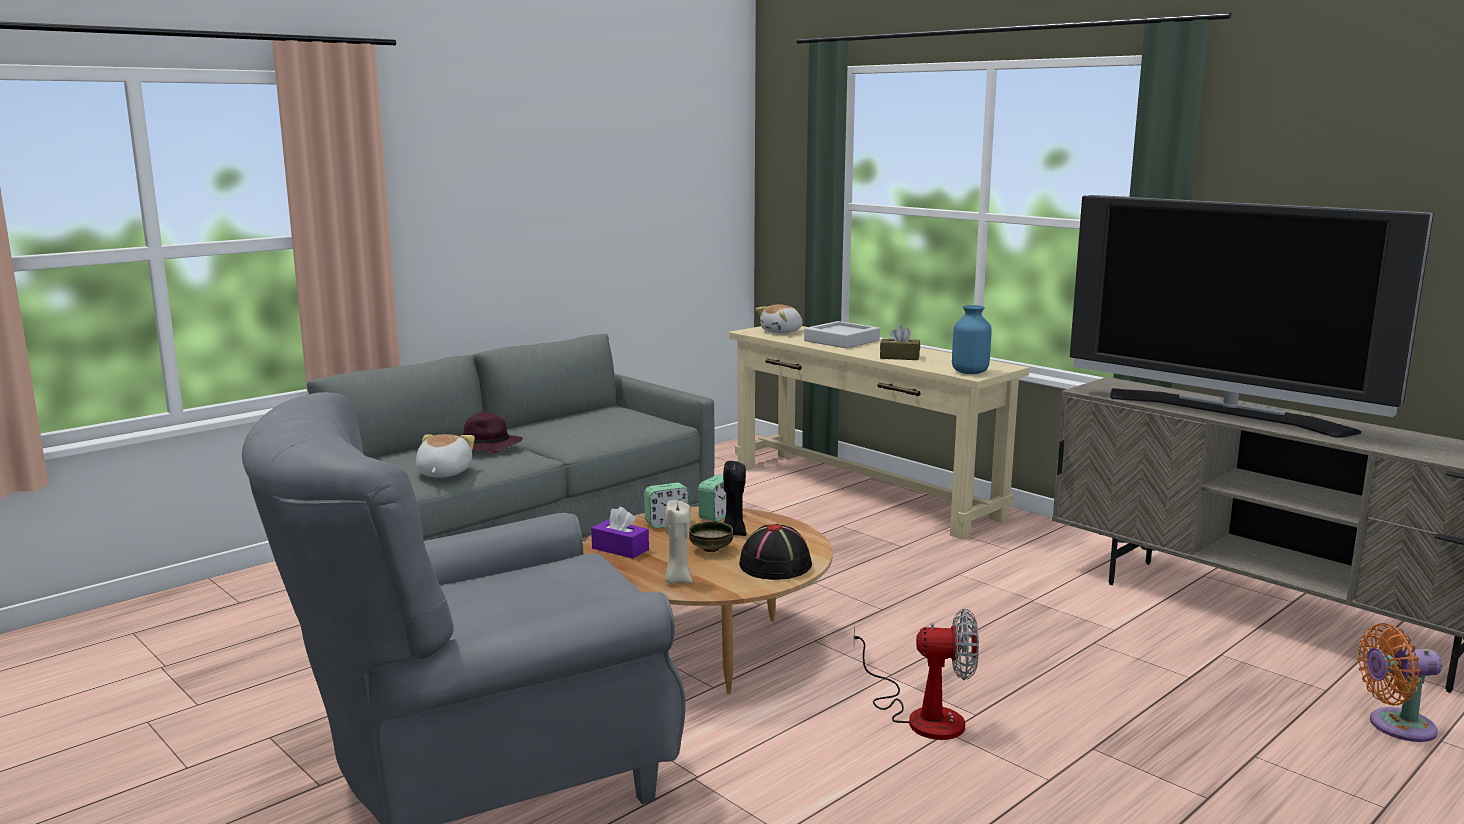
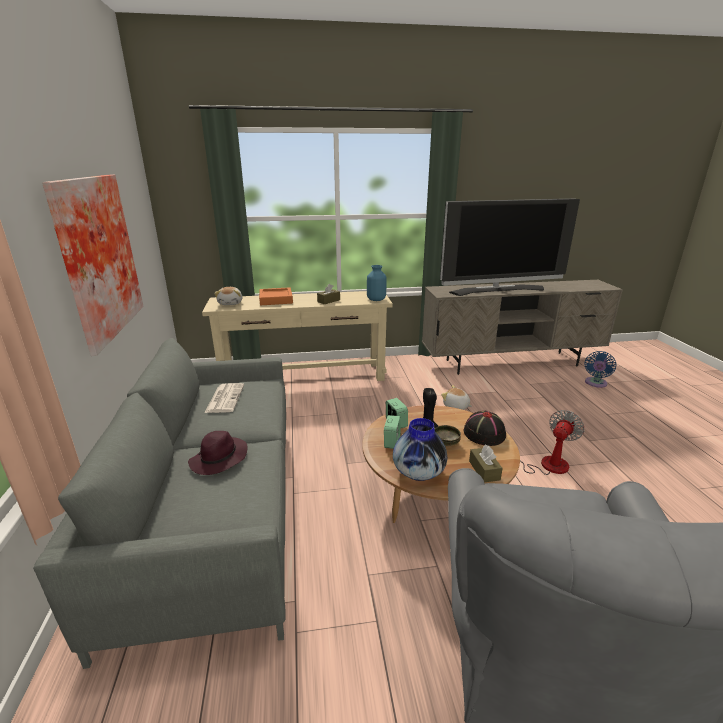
camera: 55 degrees left, 10 degrees up
(442, 473) = (250, 497): plush toy -> plush toy (456, 406)
(559, 220) = (95, 258): none -> picture
(599, 418) = (225, 398): none -> newspaper
(620, 549) = (418, 472): purple tissue box -> vase
(677, 580) = (484, 470): beige candle -> brown tissue box
(841, 341) = (276, 300): grey tray -> orange tray
(1395, 726) = (595, 383): orange fan -> blue fan

